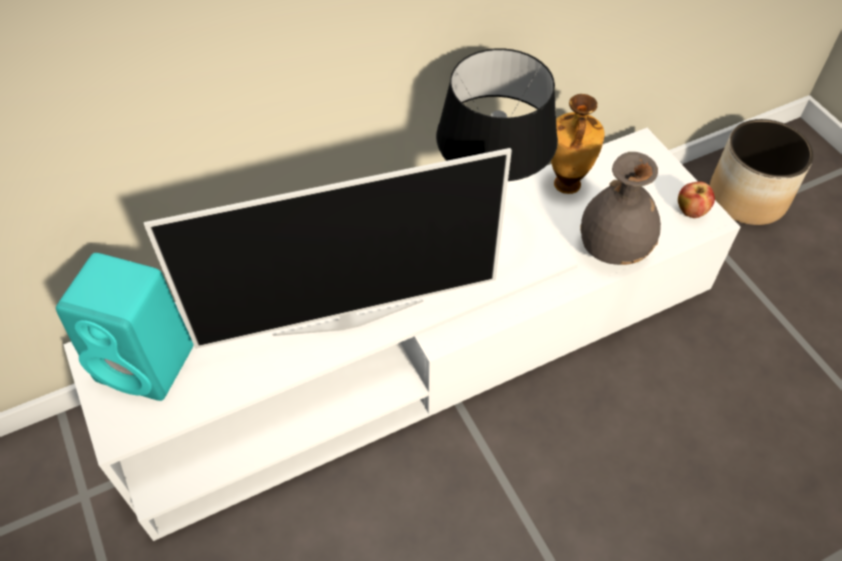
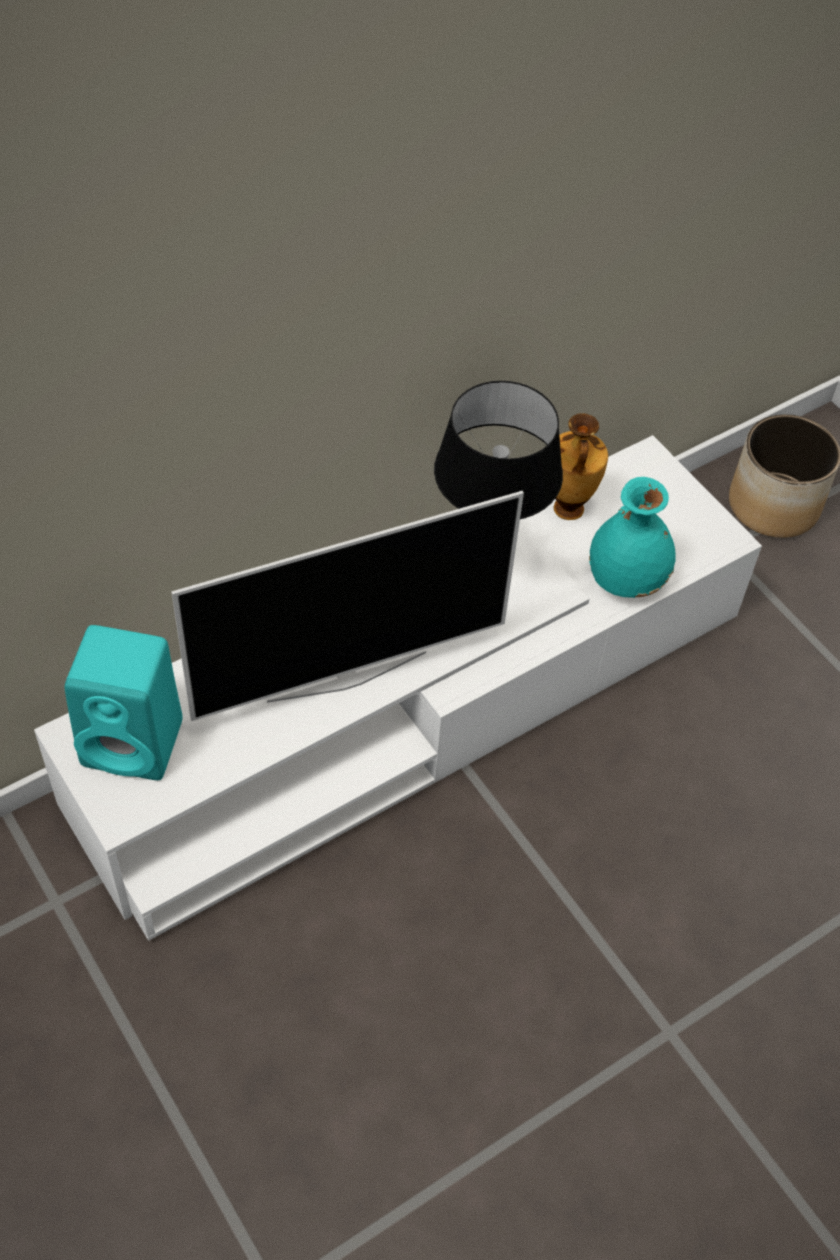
camera: 10 degrees left, 0 degrees up
(613, 248) = (626, 578): grey vase -> turquoise vase
(691, 211) = (707, 531): apple -> none

